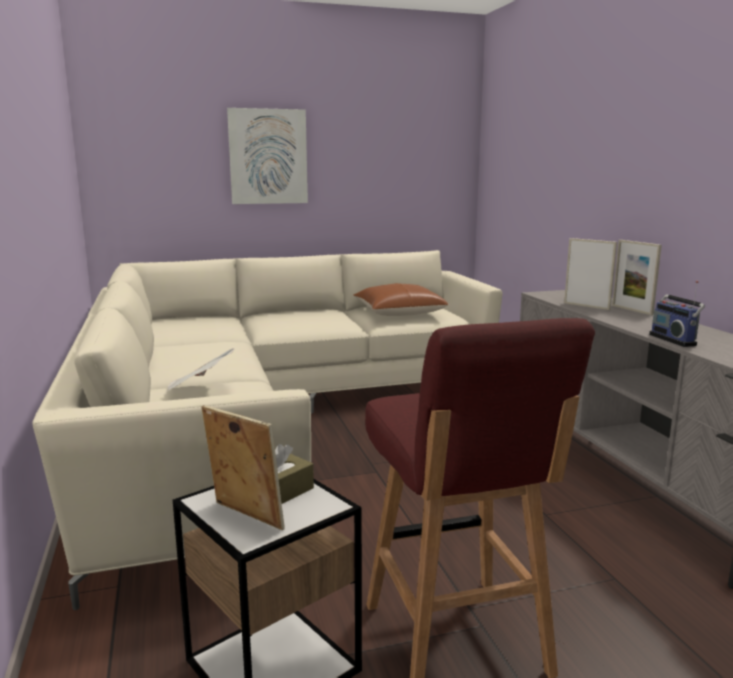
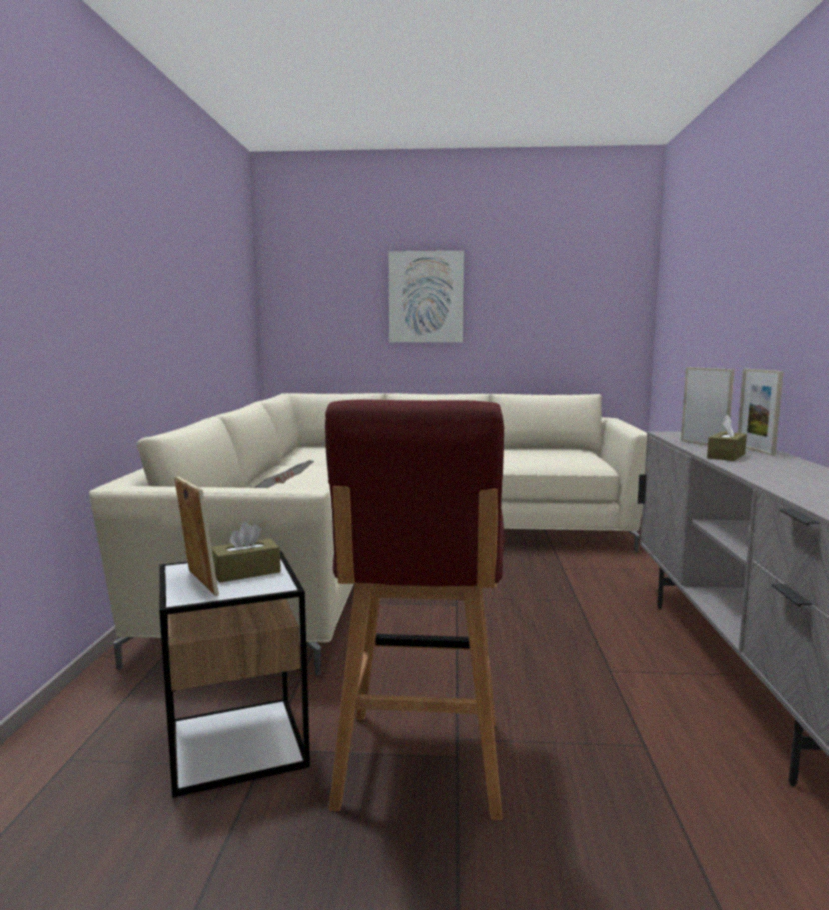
camera: 20 degrees right, 5 degrees down
(399, 312) = (540, 455): brown pillow -> none
(621, 319) = (726, 456): none -> brown tissue box
(674, 340) = (760, 475): radio -> none

